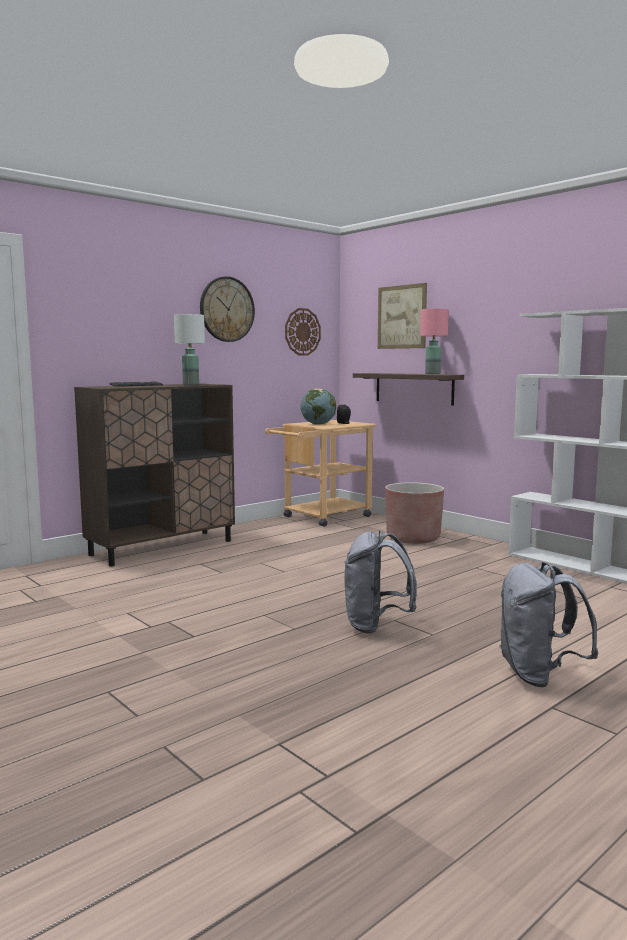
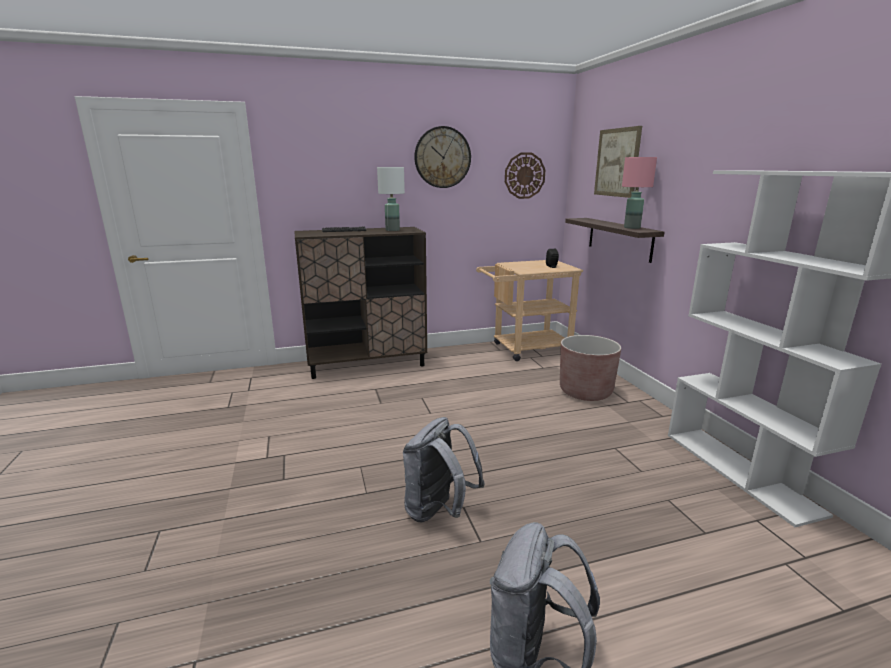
camera: 25 degrees right, 10 degrees up
(318, 424) = (526, 266): globe -> none

